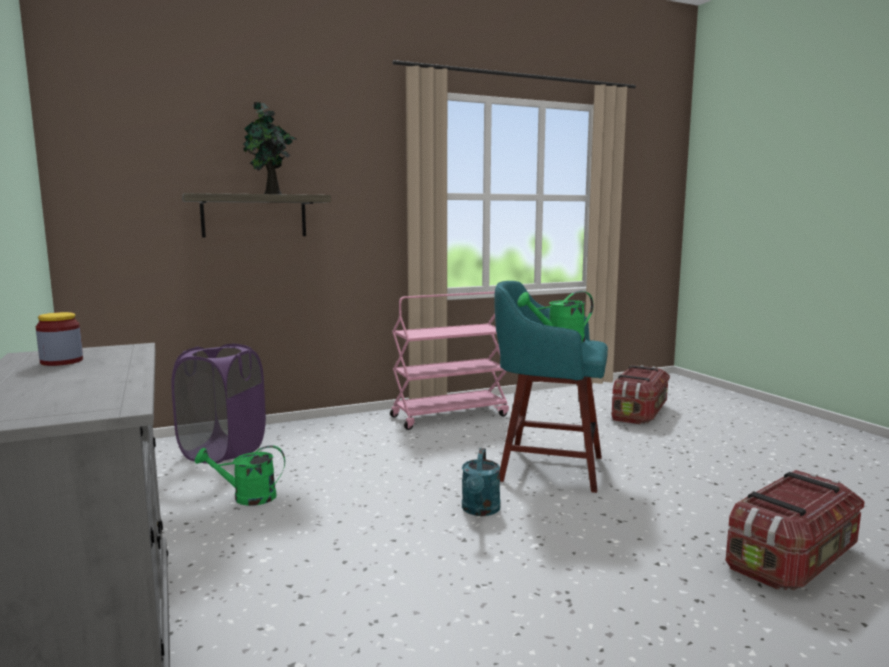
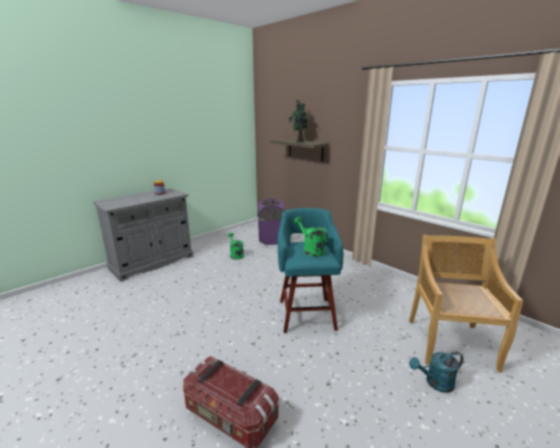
camera: 70 degrees right, 10 degrees up
(450, 416) = (357, 273): pink cart -> none
(480, 510) = (246, 301): turquoise watering can -> turquoise watering can (435, 383)
(639, 412) = (450, 342): storage box -> beige chair

